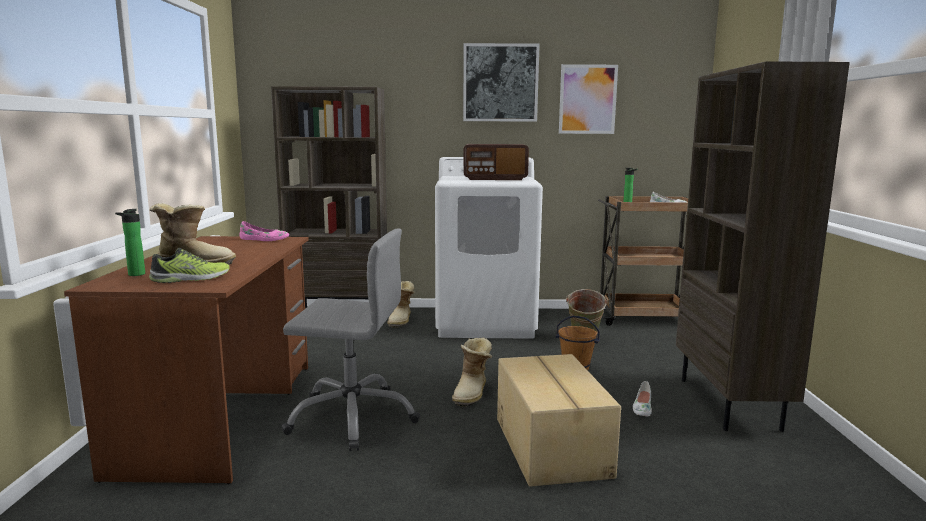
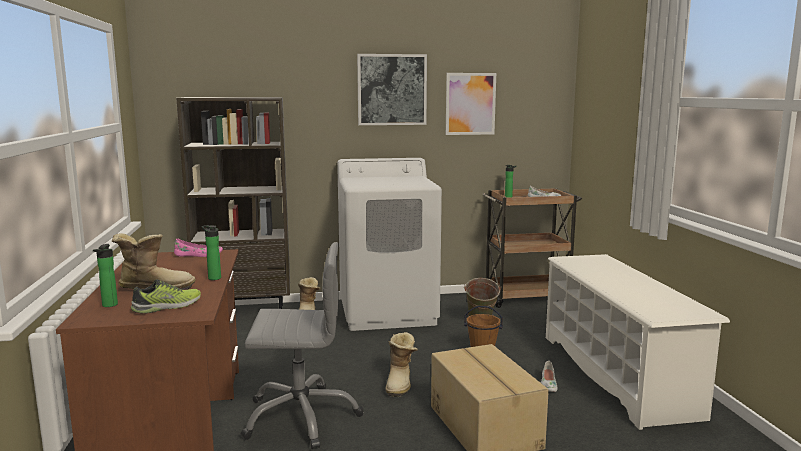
camera: 10 degrees left, 0 degrees up
(260, 258) = (213, 278): none -> bottle
(495, 179) = (395, 181): radio -> none
(730, 404) = (617, 374): brown bookcase -> white shoe rack

